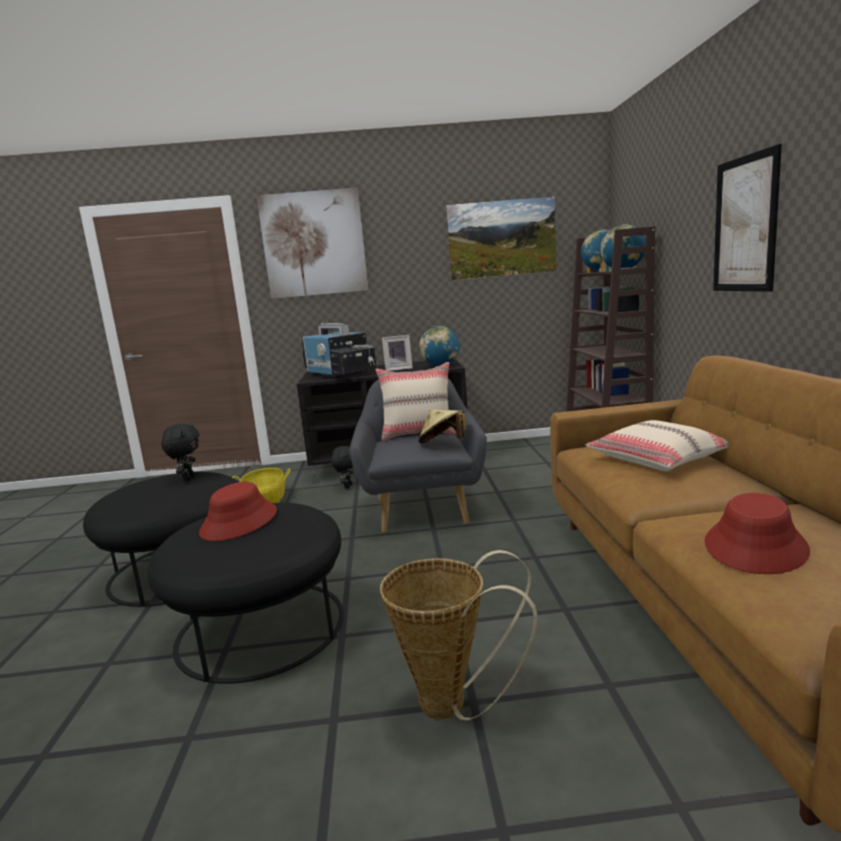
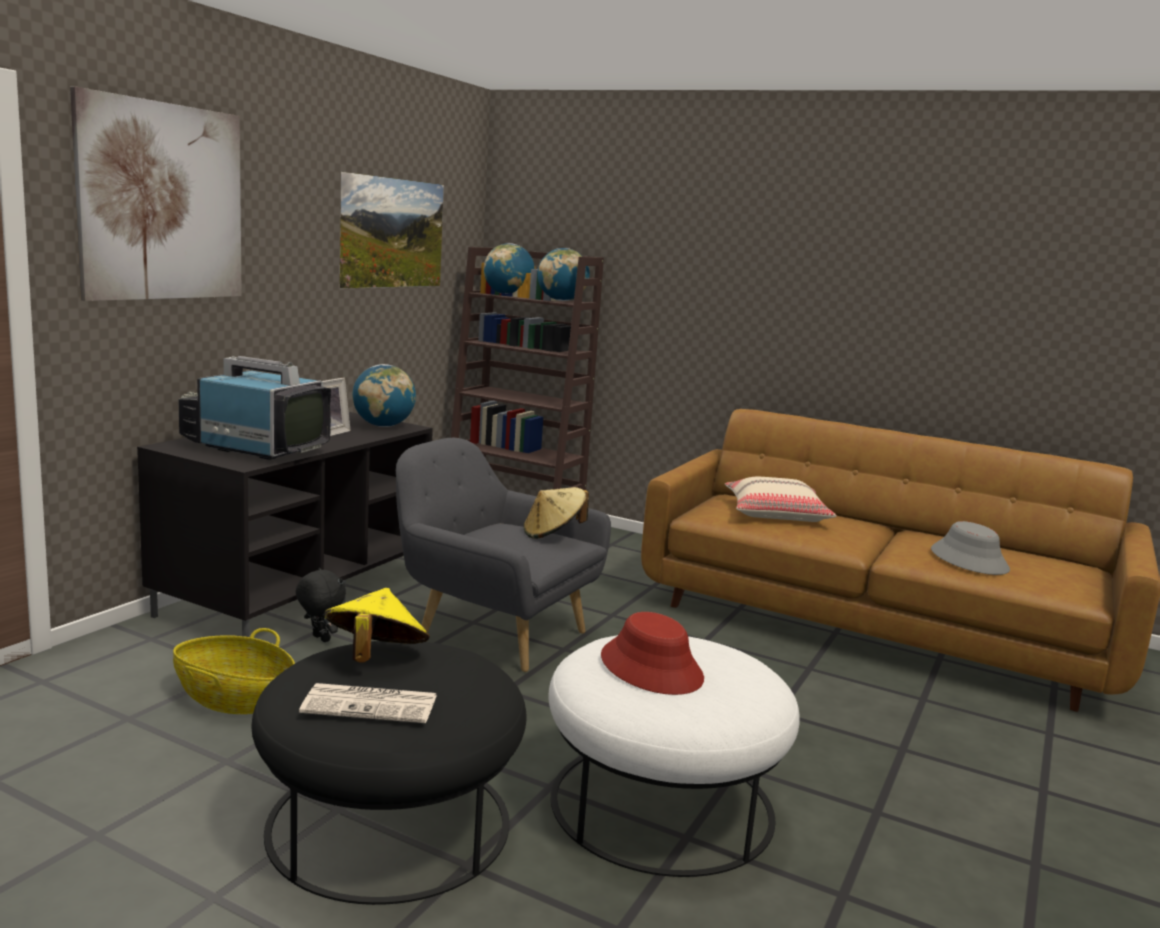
camera: 60 degrees left, 0 degrees up
(130, 494) = (372, 704): none -> newspaper
(188, 478) = (375, 657): black plush toy -> yellow hat
(261, 626) = (661, 803): black ottoman -> white ottoman
(340, 374) = (255, 448): television -> television turned 150 degrees counterclockwise
(418, 434) = (482, 529): beige pillow -> none
(454, 704) = (899, 756): basket -> none
(745, 224) = (753, 285): picture -> none
(755, 547) = (969, 560): red hat -> grey hat

